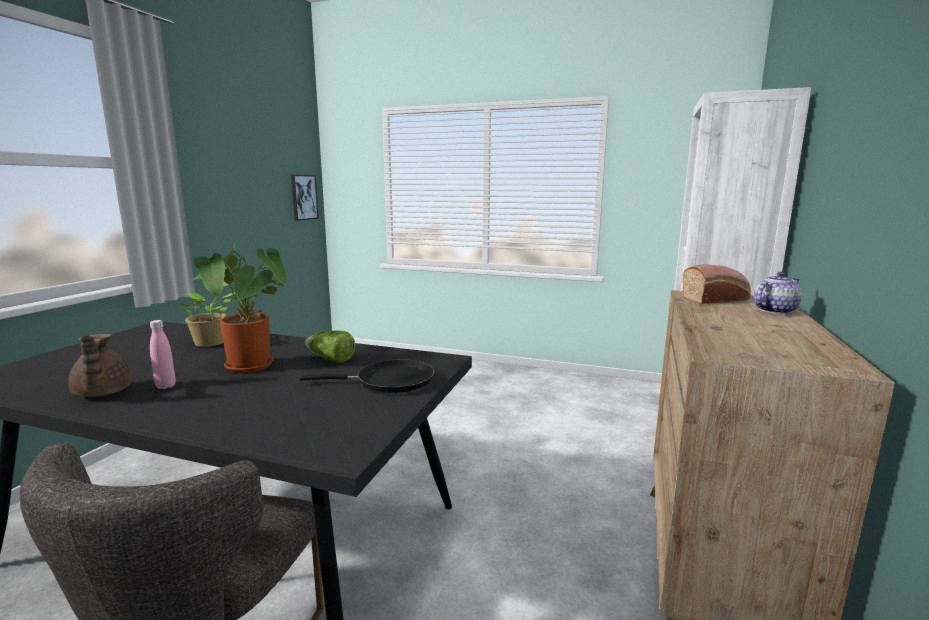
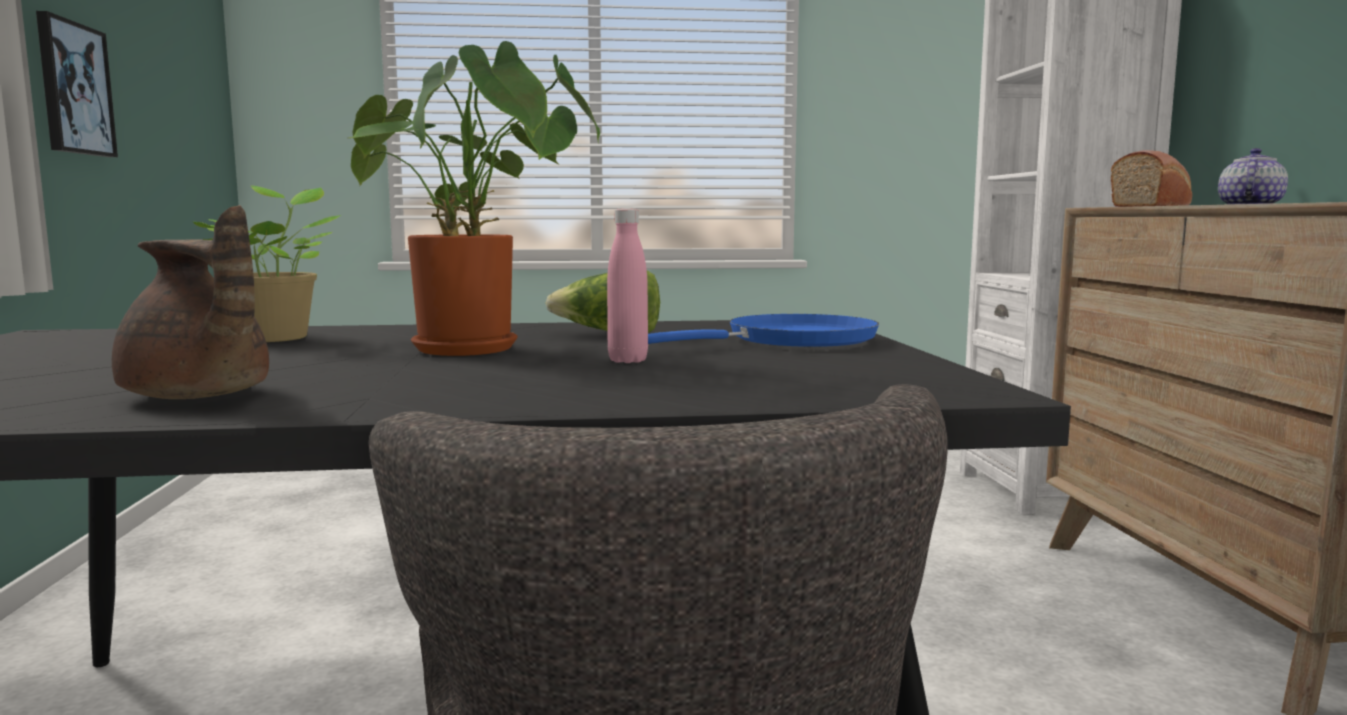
camera: 25 degrees left, 5 degrees down
(166, 386) = (346, 377): pink bottle -> pink bottle (628, 360)
(303, 197) = (206, 119): picture -> picture (74, 89)
(389, 381) = (792, 341): black frying pan -> blue frying pan

